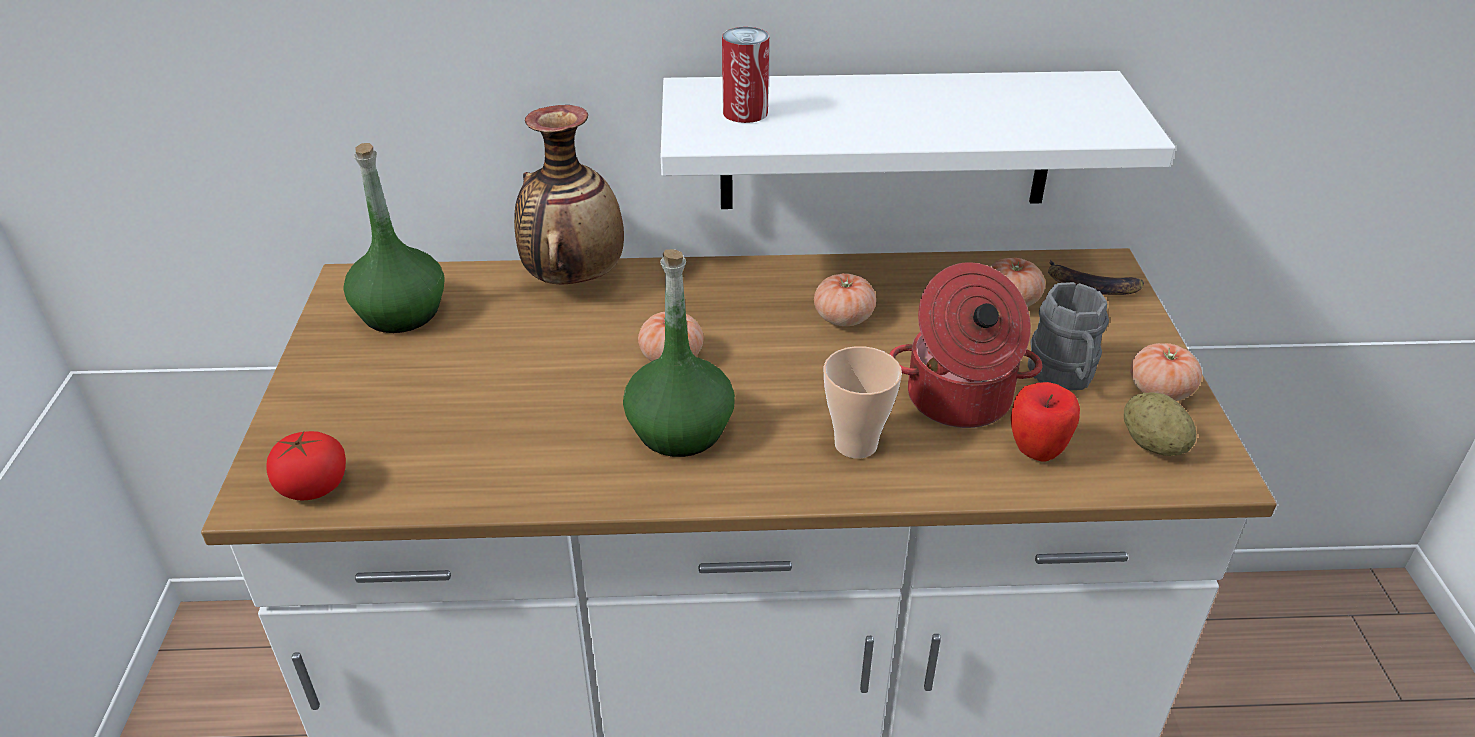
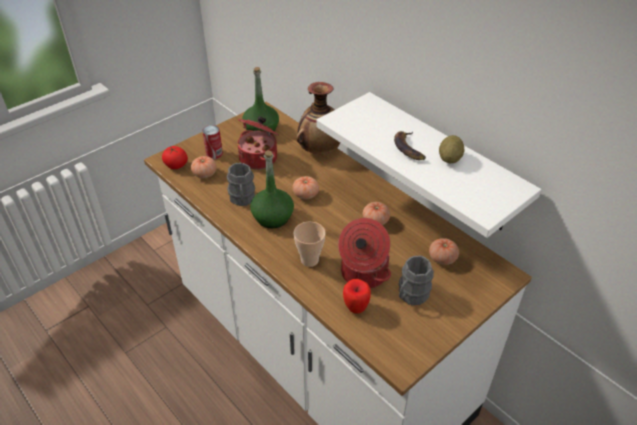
camera: 50 degrees right, 5 degrees up
(482, 359) = (259, 158): none -> cooking pot
(572, 444) = (242, 200): none -> grey mug
(745, 112) = (367, 120): can -> can (214, 154)
(1091, 285) = (485, 277): banana -> banana (409, 148)
(1152, 445) = (397, 339): potato -> potato (449, 159)
(1160, 391) = (435, 327): tomato -> tomato (204, 174)

